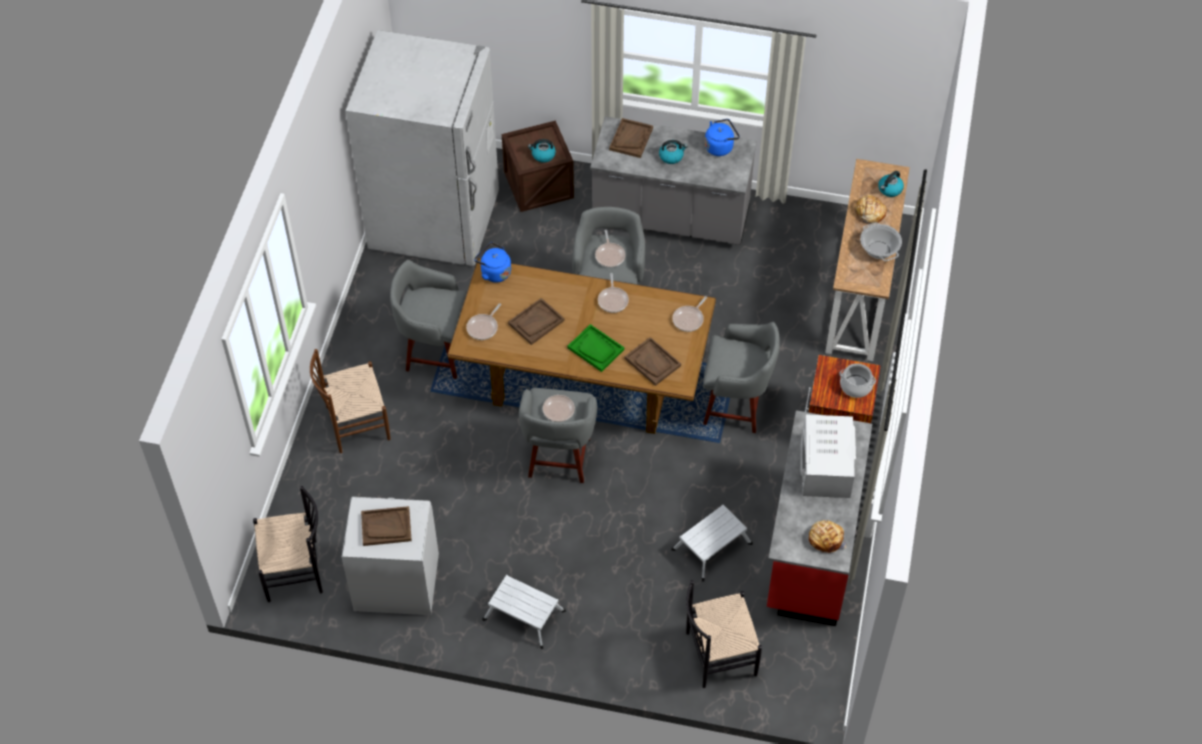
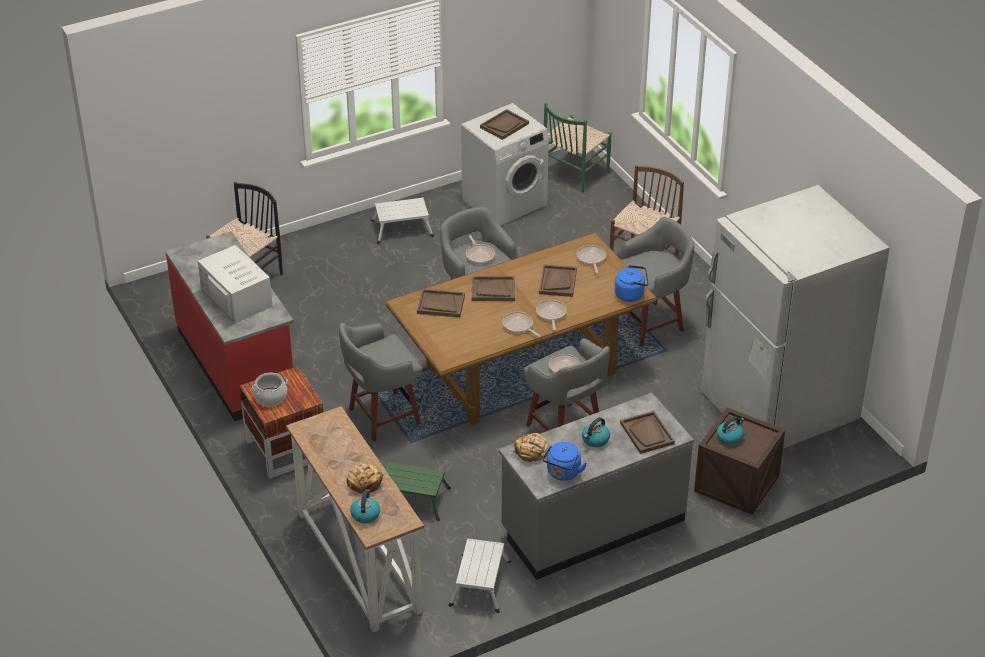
camera: 140 degrees right, 15 degrees down
(296, 570) = (574, 175): black chair -> green chair
(596, 349) = (493, 290): green tray -> brown tray
(689, 319) = (444, 346): frying pan -> frying pan (551, 314)
(711, 547) = (312, 325): white step ladder -> white step ladder (480, 583)
(777, 320) = (412, 498): none -> green step ladder
(826, 538) = (198, 259): bread -> bread (531, 452)
(879, 250) = (327, 456): cooking pot -> none

